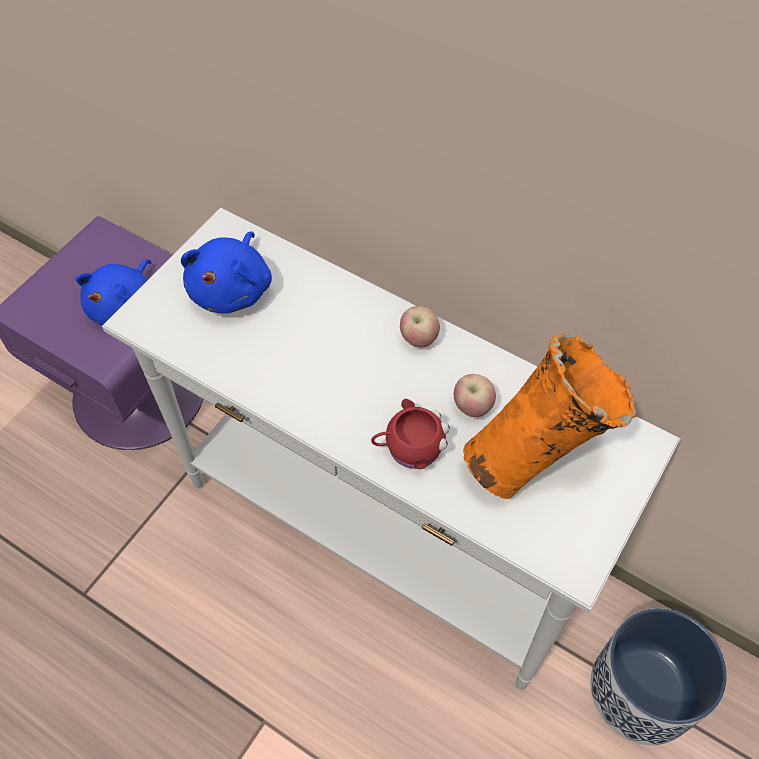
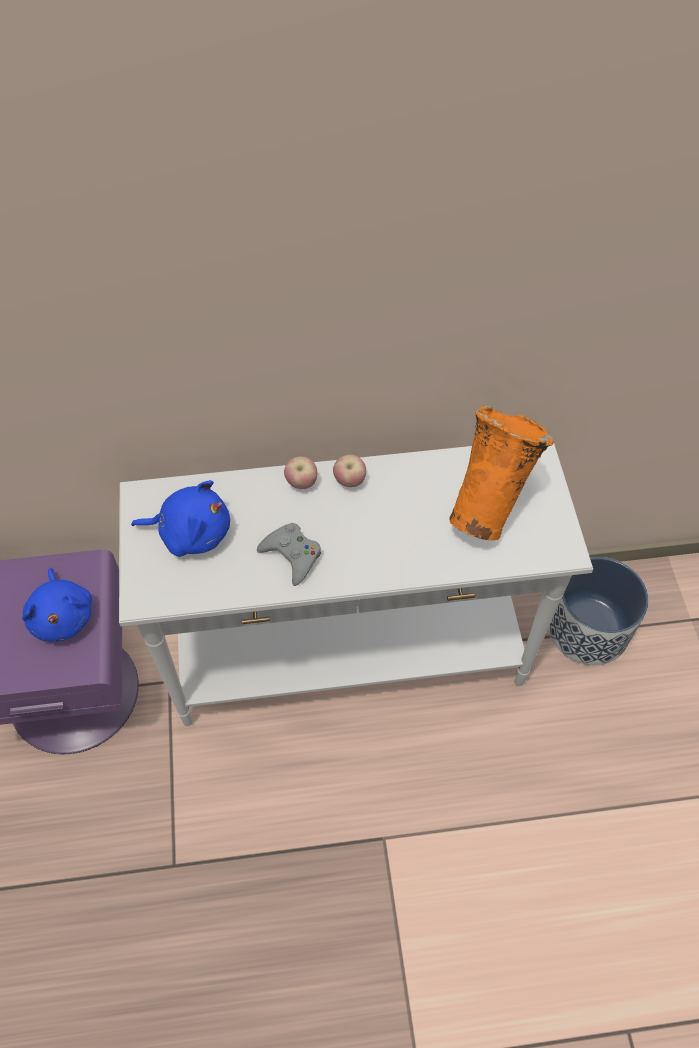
camera: 40 degrees left, 0 degrees up
(233, 289) = (191, 532): blue plush toy -> blue plush toy turned 60 degrees counterclockwise
(297, 371) = (292, 555): none -> grey game controller
(409, 448) = (410, 552): red mug -> none
(472, 407) = (423, 501): apple -> apple (301, 483)

